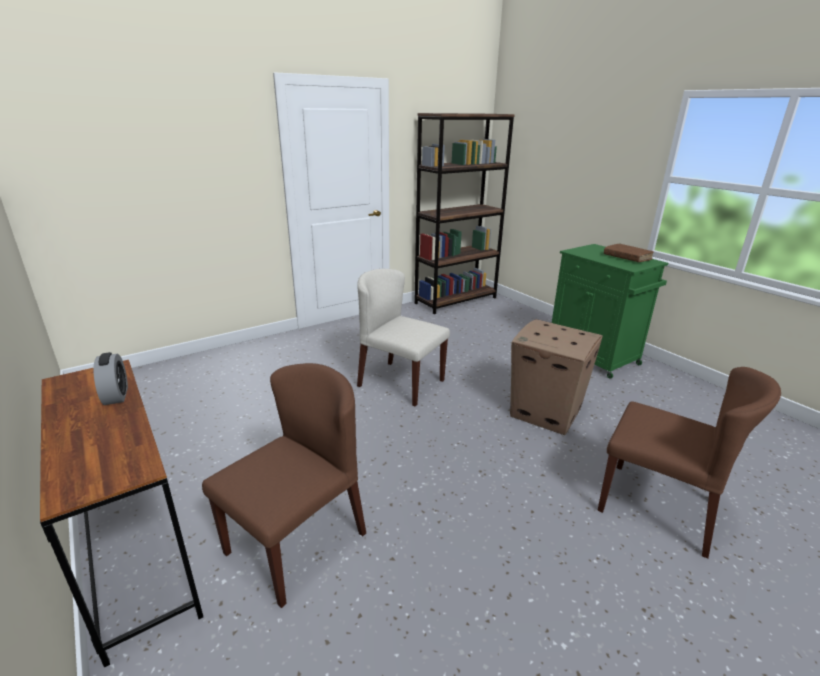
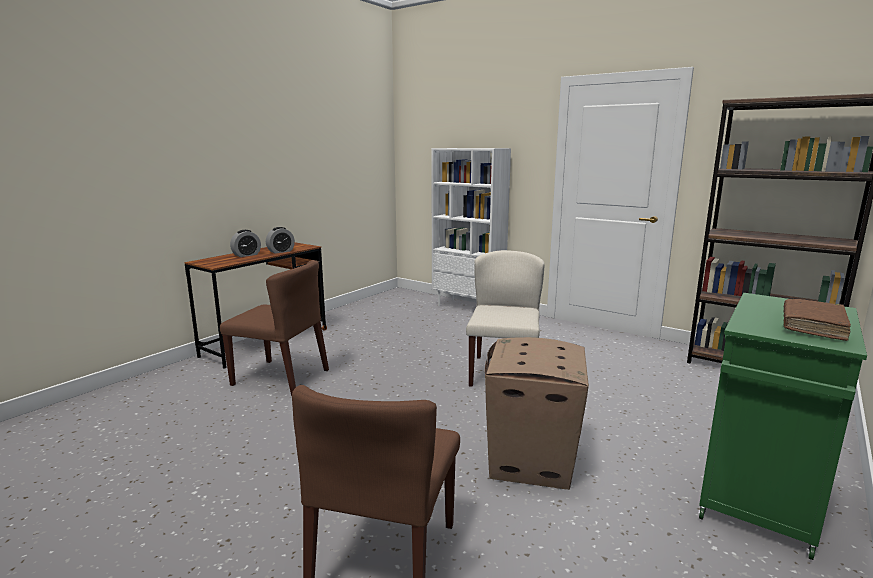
camera: 70 degrees right, 10 degrees down
(92, 432) = (246, 255): none -> alarm clock
(221, 356) = (468, 307): none -> white bookcase

